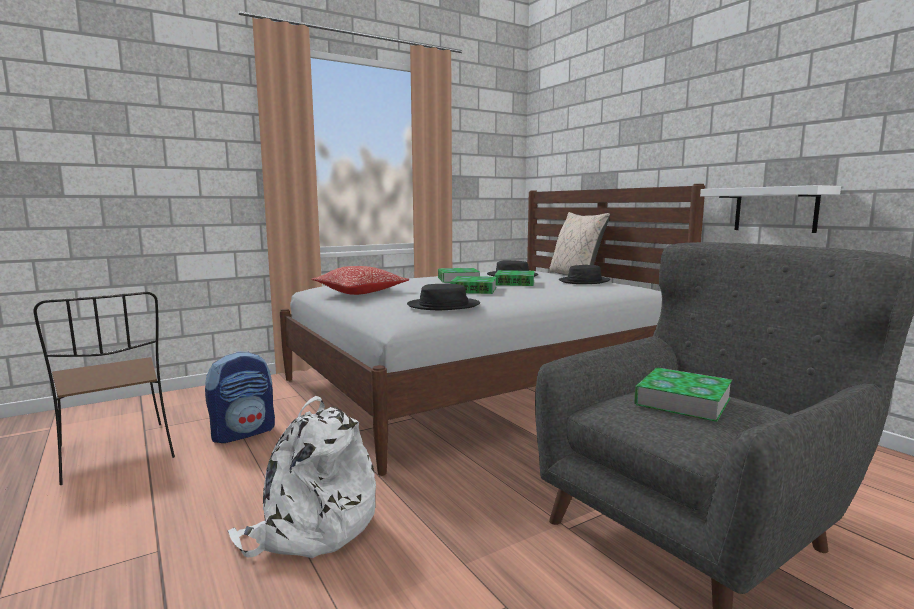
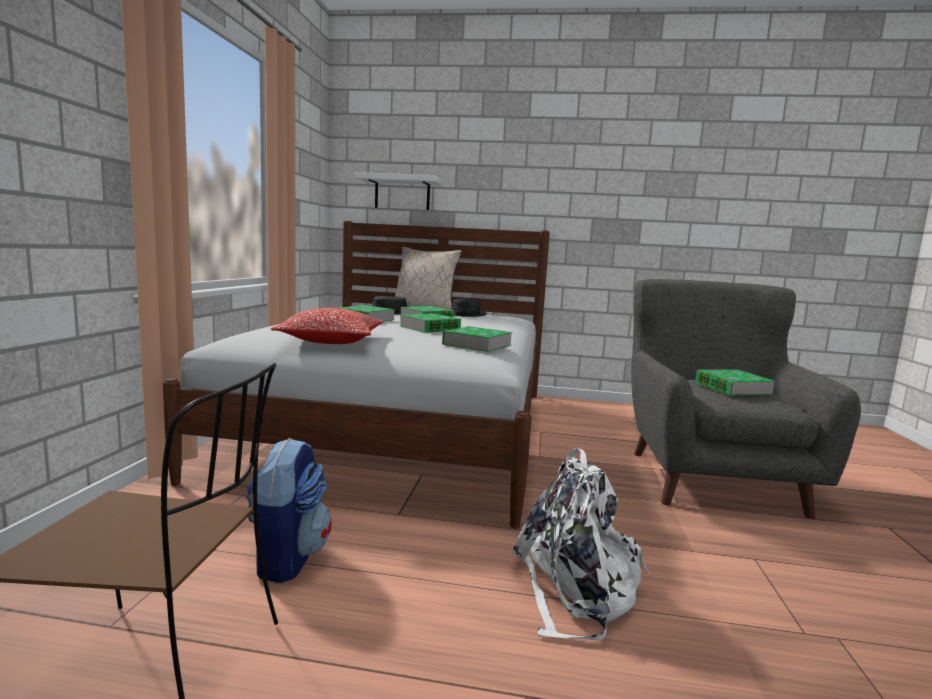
camera: 50 degrees left, 0 degrees up
(443, 305) = (477, 345): black hat -> book
(775, 209) = (600, 254): white shelf -> white shelf (402, 193)

